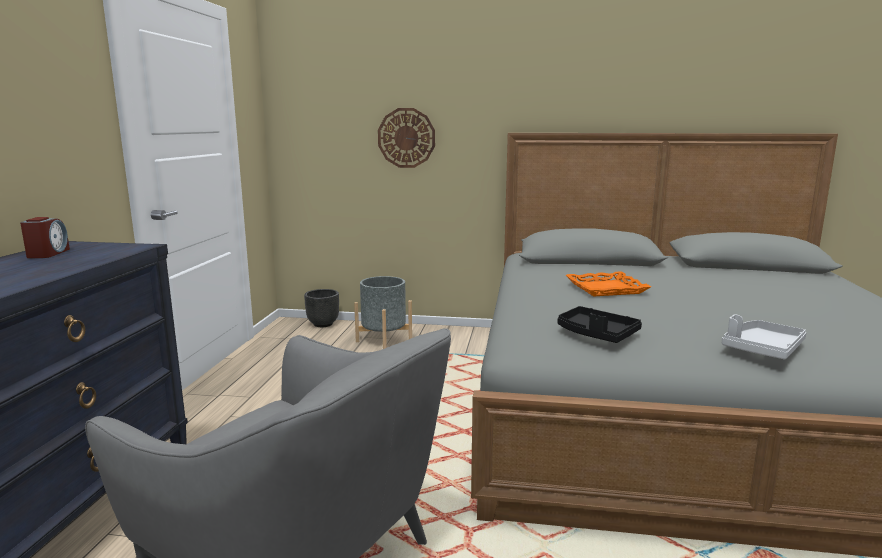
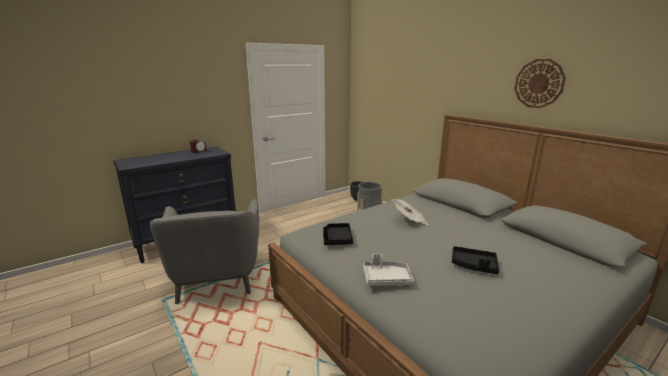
camera: 45 degrees right, 5 degrees up
(406, 138) = (401, 111): wall clock -> wall clock (539, 83)
(606, 288) = (409, 221): orange tray -> newspaper
(773, 306) = (474, 265): none -> black tray

